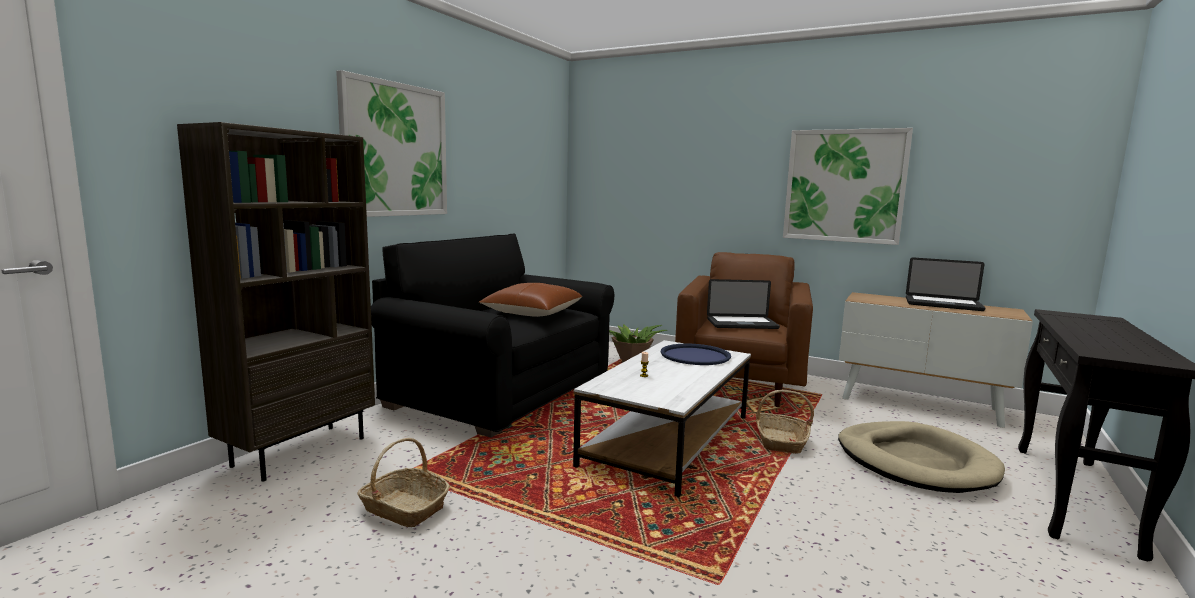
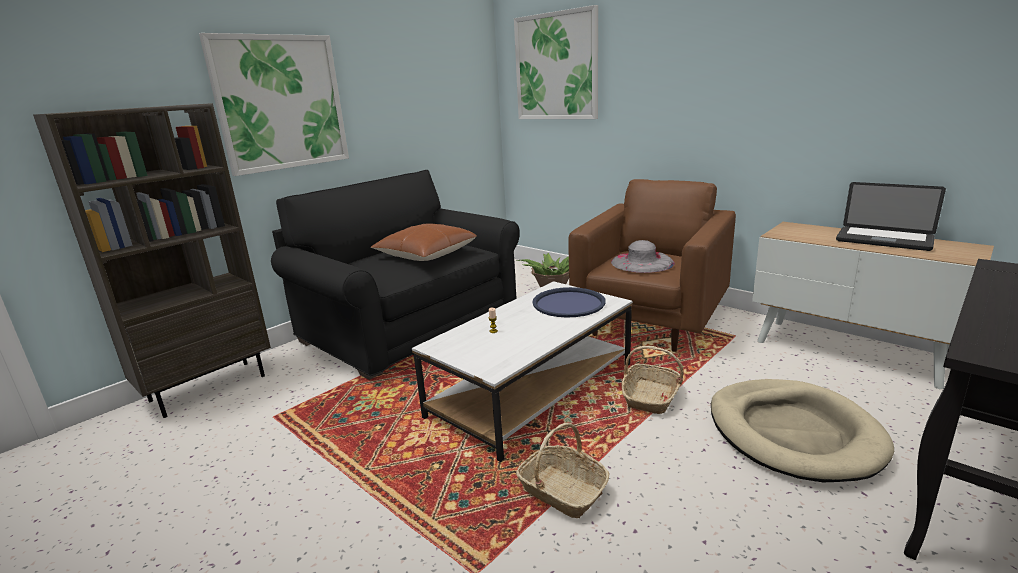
camera: 15 degrees right, 10 degrees up
(403, 508) = (251, 455): basket -> basket (562, 491)
(742, 324) = (642, 262): laptop -> grey hat
(844, 186) = (777, 96): picture -> picture (556, 67)

